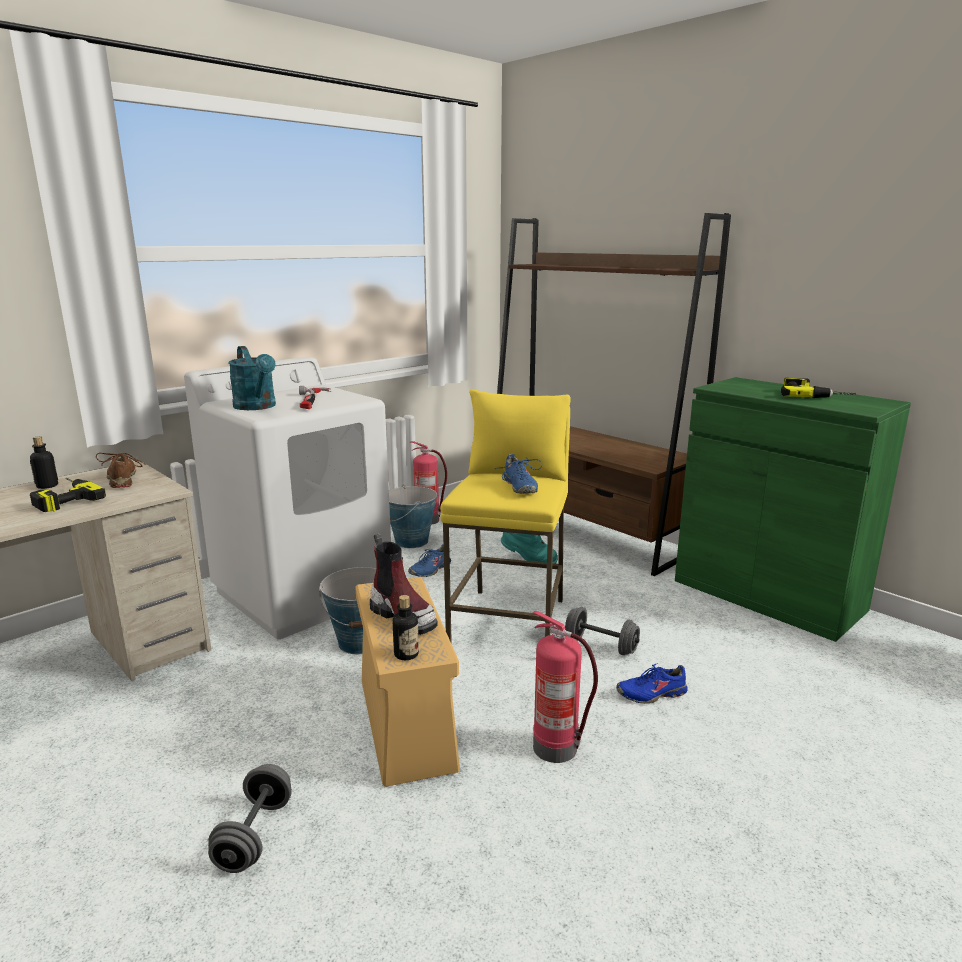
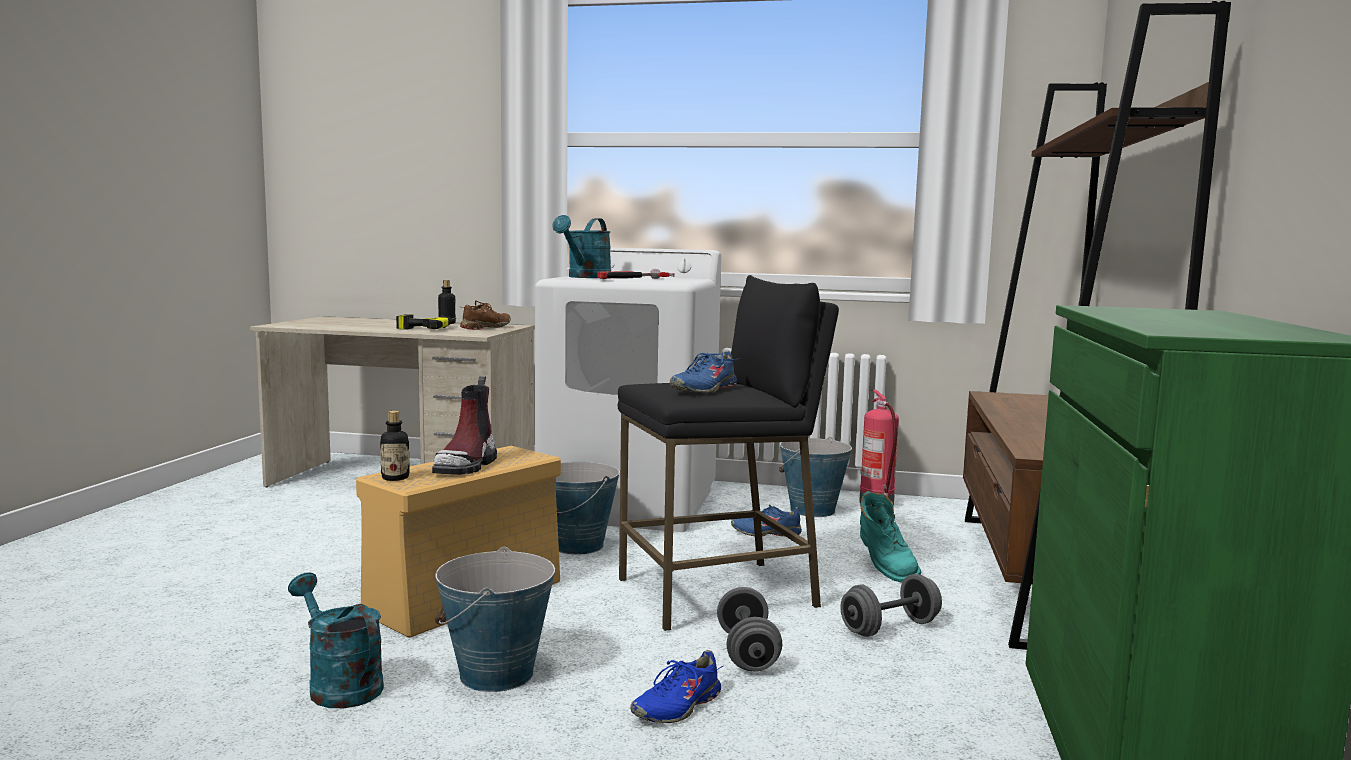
camera: 55 degrees right, 10 degrees down
(254, 835) = (268, 589): grey dumbbell -> grey dumbbell (890, 628)
(509, 622) = (718, 593): yellow stool -> black stool
(515, 831) = (338, 685): none -> turquoise watering can
(557, 748) = (496, 674): fire extinguisher -> bucket
(651, 693) = (677, 706): blue shoe -> blue shoe turned 90 degrees counterclockwise
(813, 395) = (1217, 322): power drill -> none

